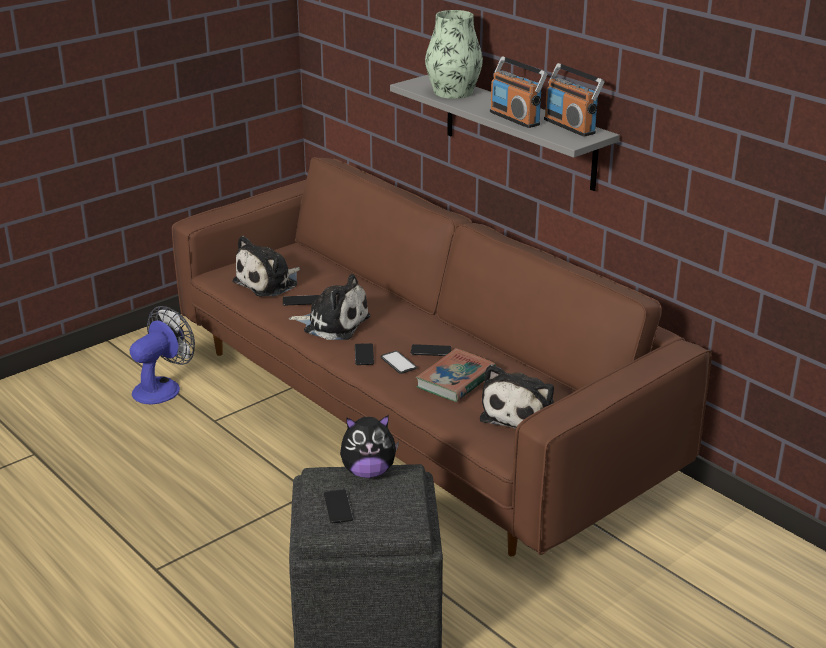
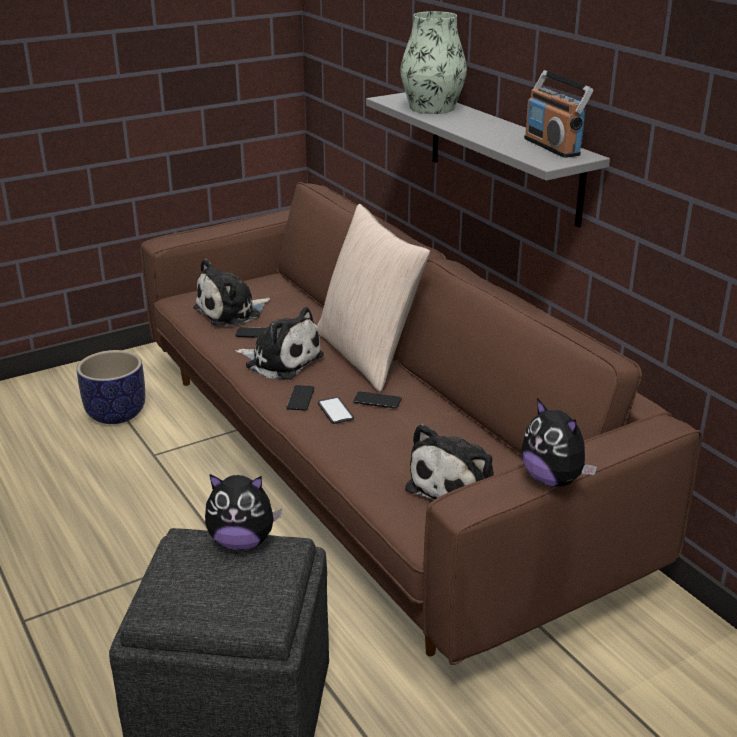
camera: 10 degrees right, 0 degrees up
(162, 387) = (115, 413): fan -> planter
(338, 507) = (187, 584): phone -> none
(408, 312) = (368, 355): none -> beige pillow
(456, 380) = (394, 437): book -> none
(515, 118) = (490, 136): radio -> none
(608, 398) = (553, 480): none -> plush toy

